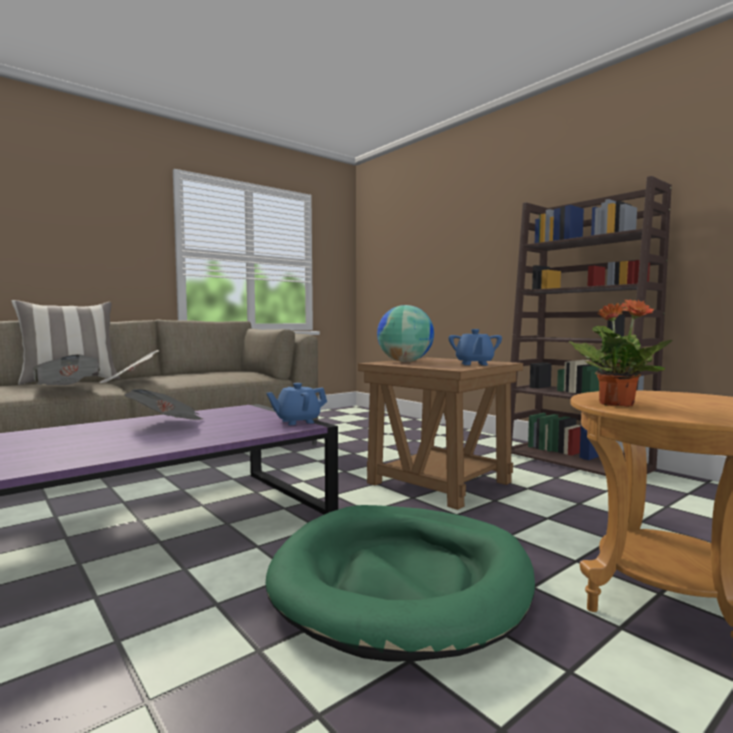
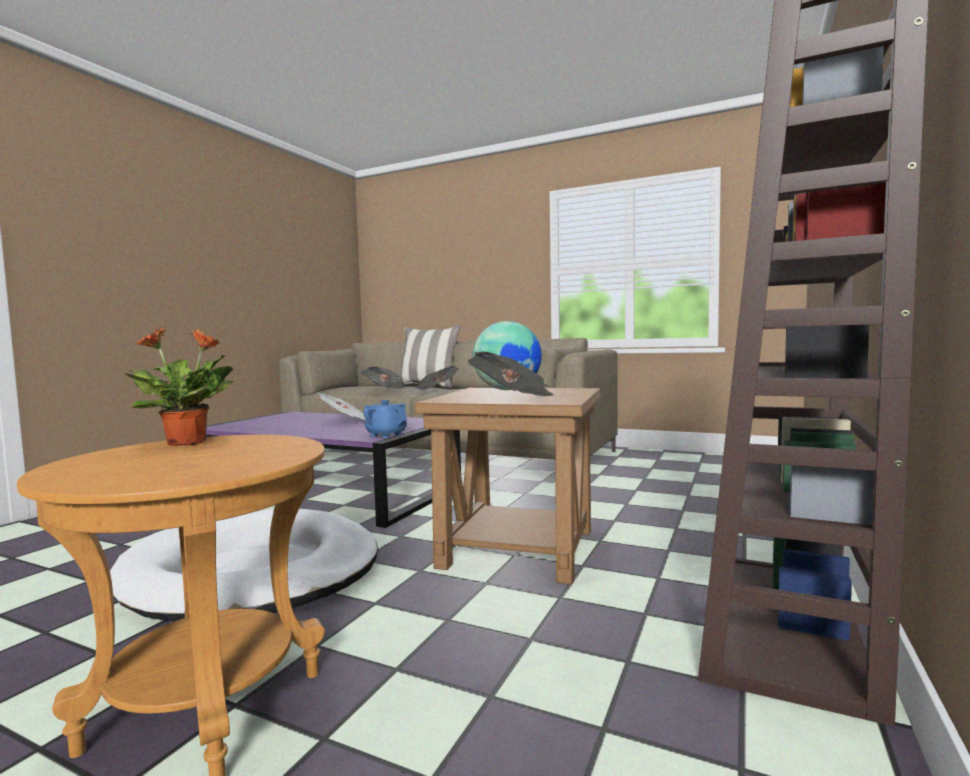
camera: 65 degrees right, 0 degrees up
(402, 581) = (254, 572): green dog bed -> white dog bed
(474, 364) = (513, 399): blue teapot -> newspaper

